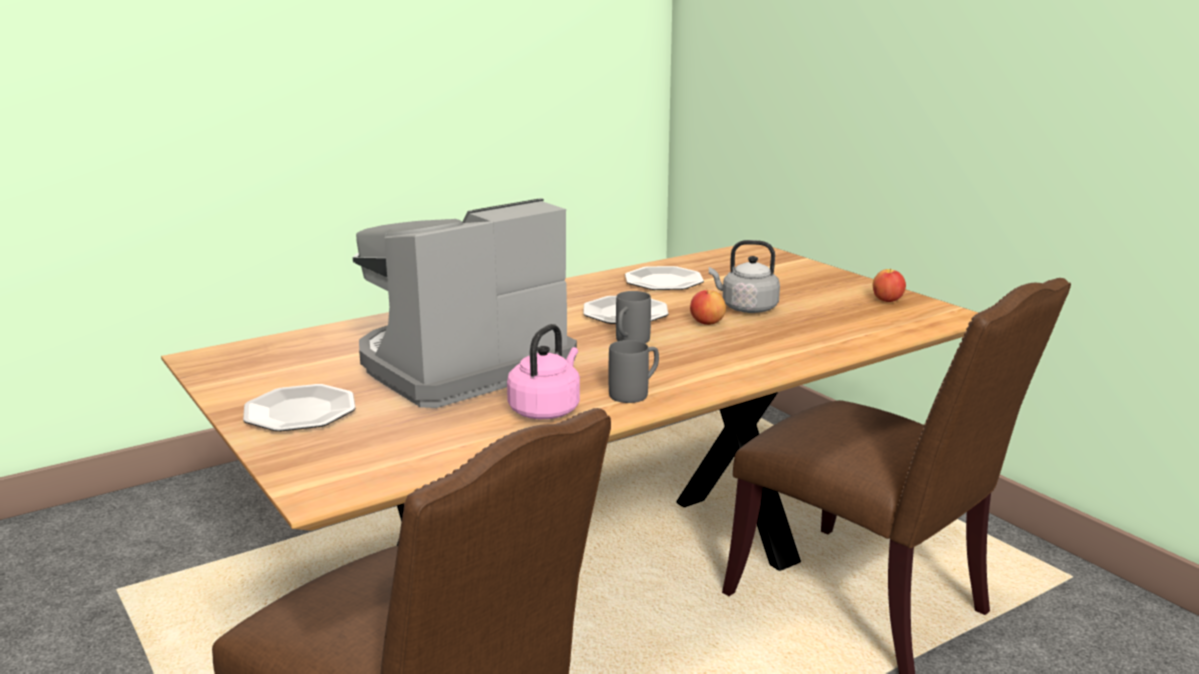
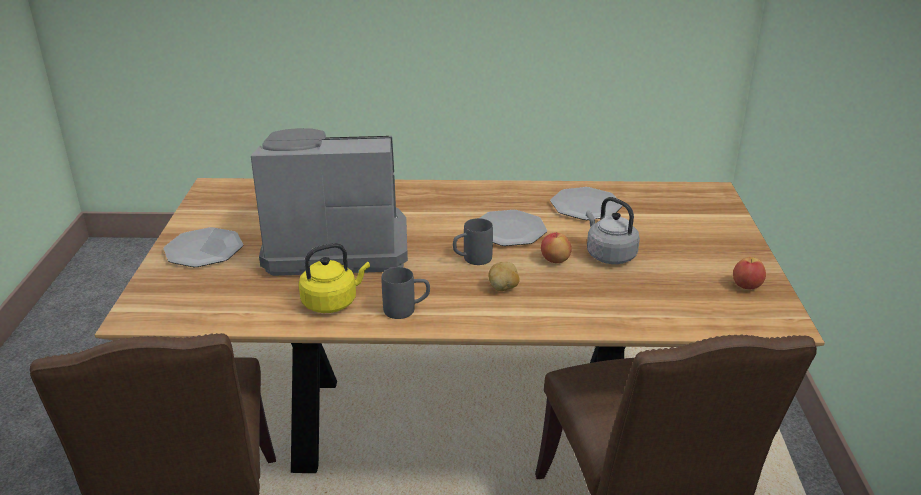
camera: 35 degrees right, 10 degrees up
(546, 409) = (332, 302): pink kettle -> yellow kettle
(697, 353) = (503, 288): none -> potato

